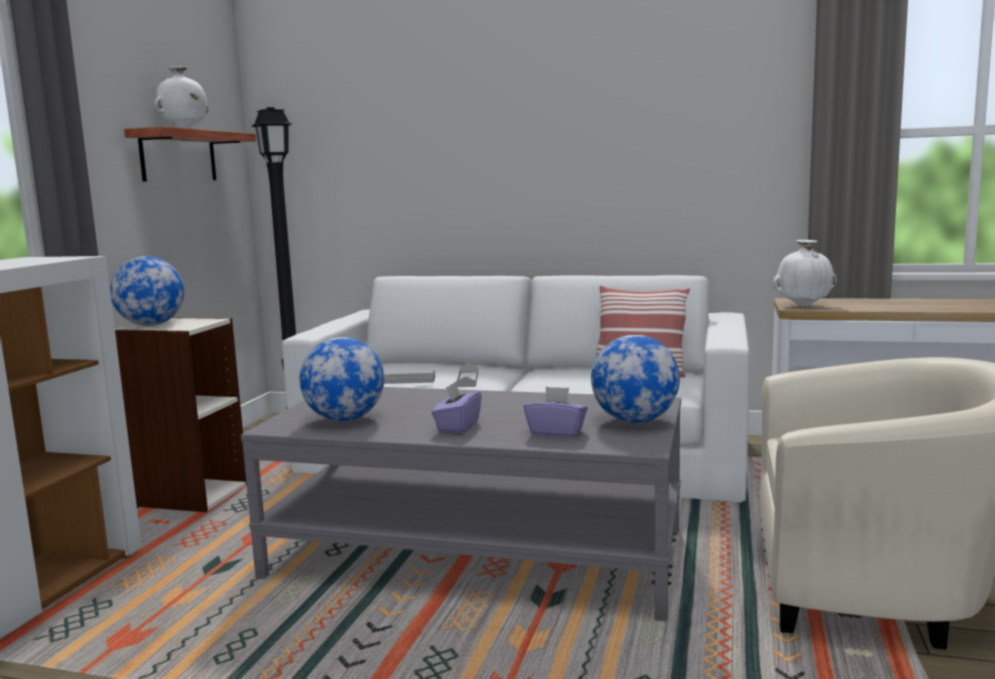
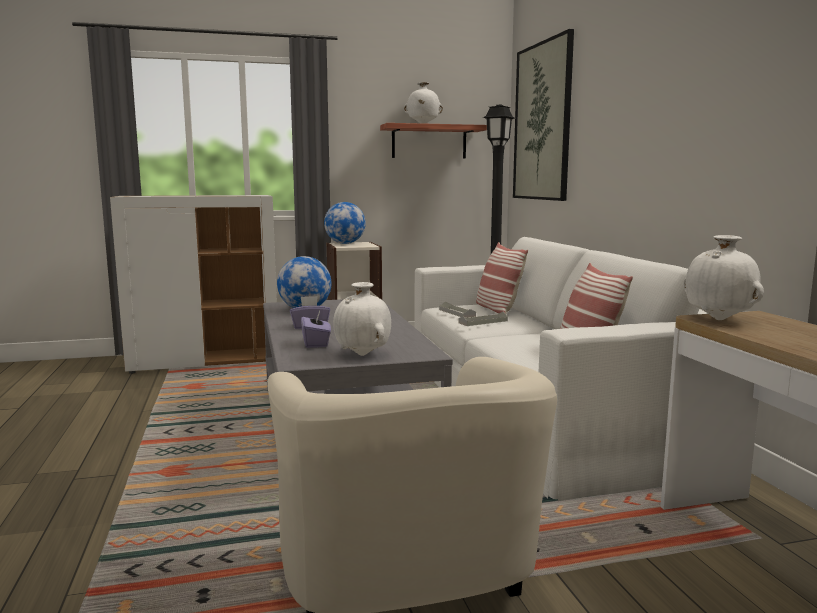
camera: 60 degrees right, 0 degrees up
(341, 133) = (542, 122): none -> picture
(419, 367) = (497, 309): none -> pillow
(634, 421) = (363, 355): globe -> white vase

